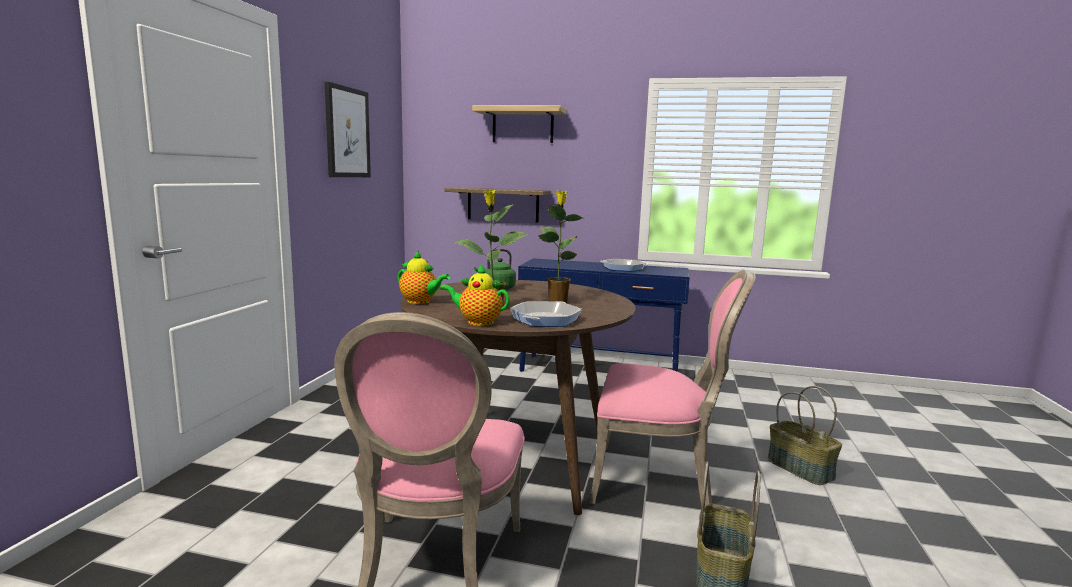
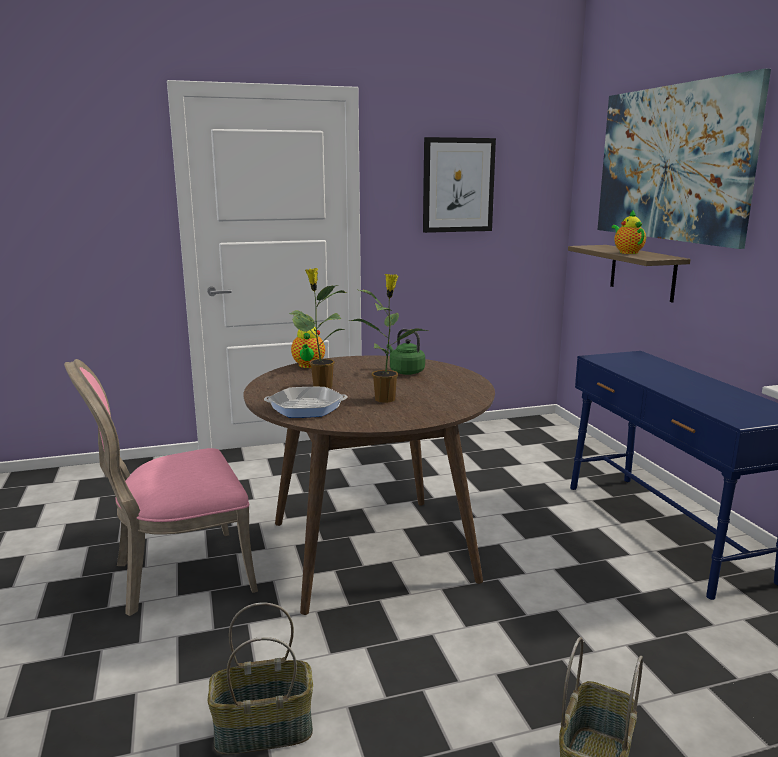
camera: 60 degrees right, 5 degrees up
(477, 322) = (264, 392): teapot -> teapot (627, 252)
(523, 125) = (671, 163): shelf -> picture
(623, 268) = (695, 391): frying pan -> none
(657, 480) = (417, 645): pink chair -> none

